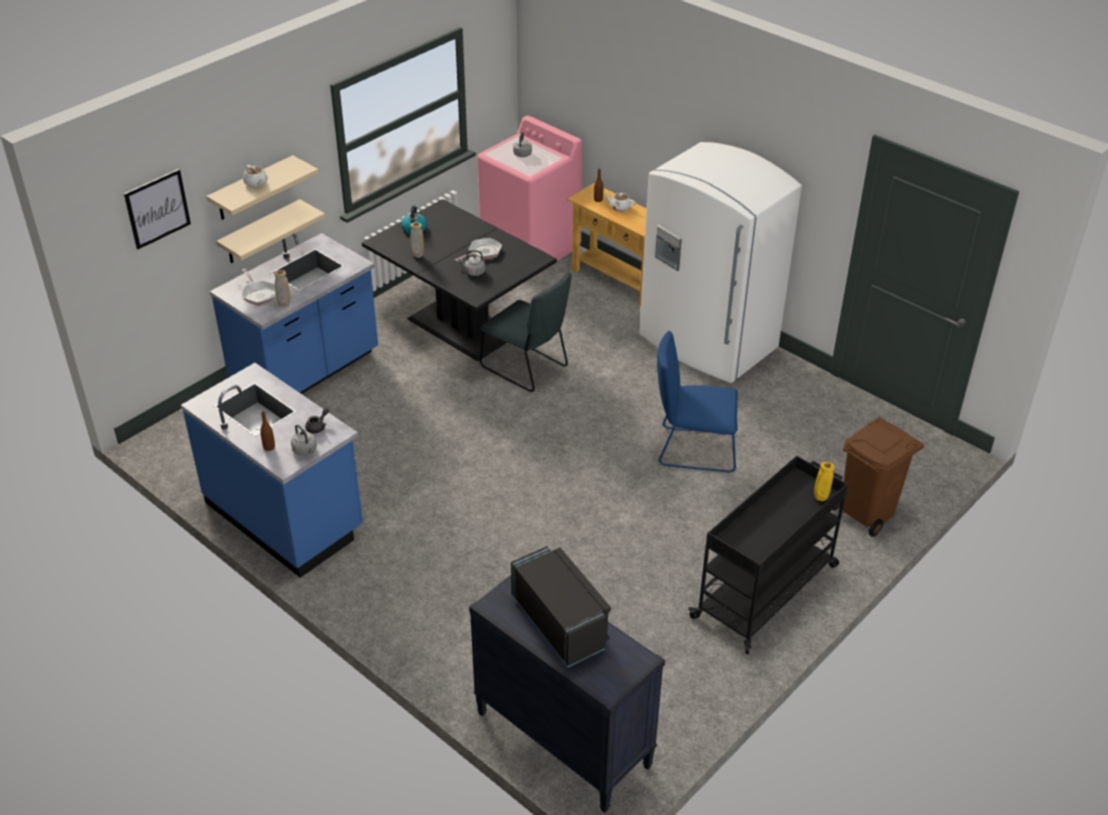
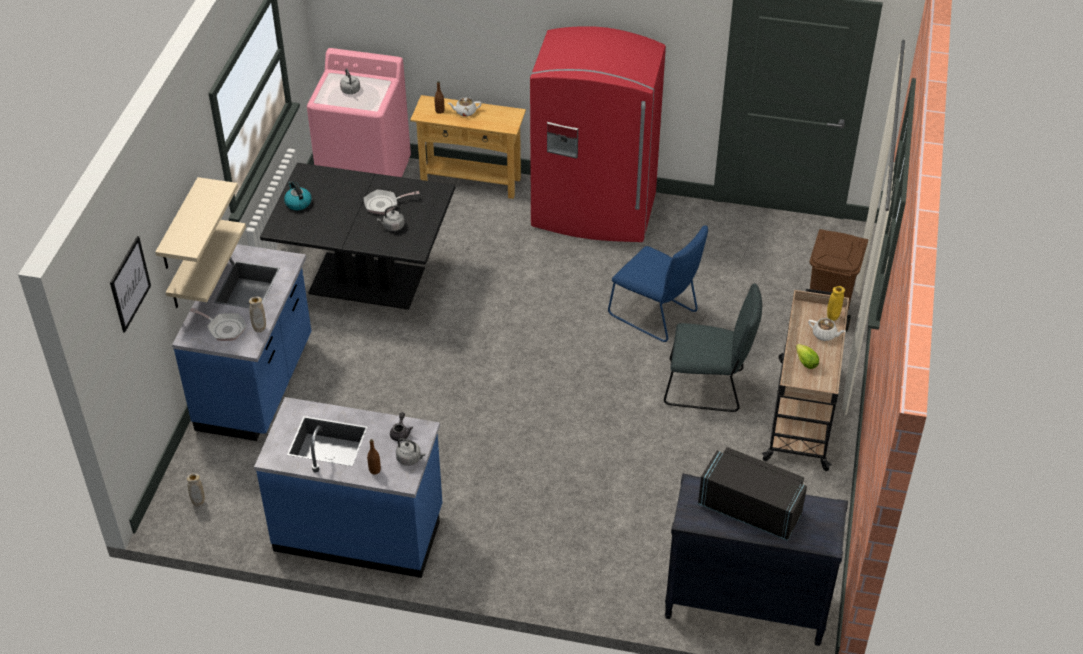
camera: 30 degrees left, 5 degrees up
(256, 183) = (192, 220): white teapot -> white teapot (824, 335)
(418, 256) = (327, 230): beige vase -> beige vase (199, 503)
(482, 252) = (384, 204): frying pan -> frying pan turned 120 degrees counterclockwise
(527, 368) = (458, 298): grey chair -> grey chair (708, 388)
(693, 449) = (656, 315): blue chair -> blue chair turned 120 degrees counterclockwise
(706, 343) = (593, 212): white fridge -> red fridge
(757, 525) = (804, 361): none -> lettuce
(766, 590) = (802, 412): black cart -> beige cart

